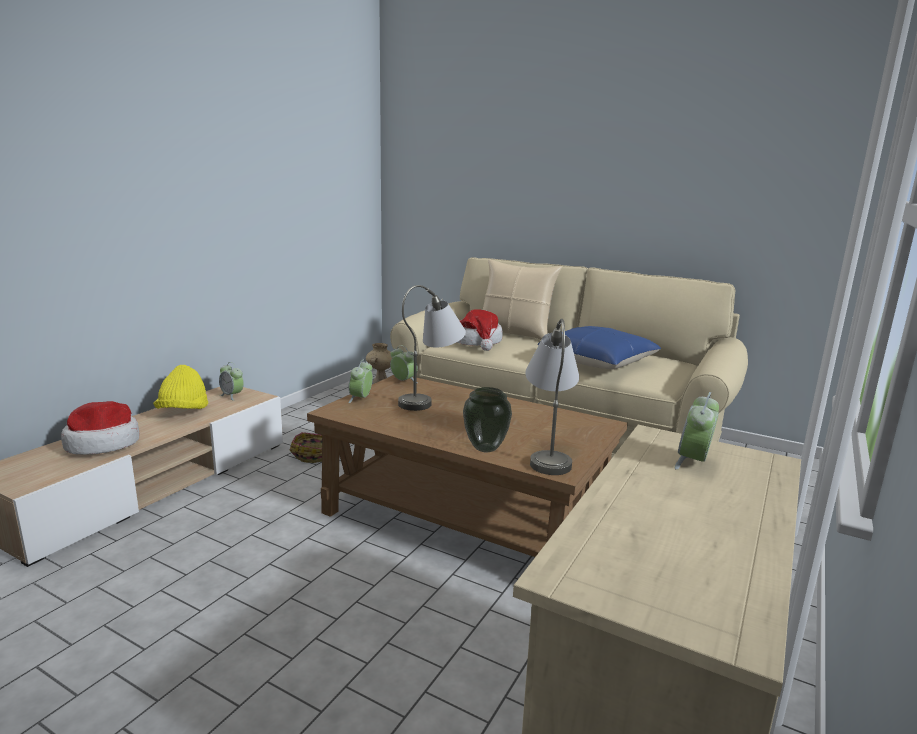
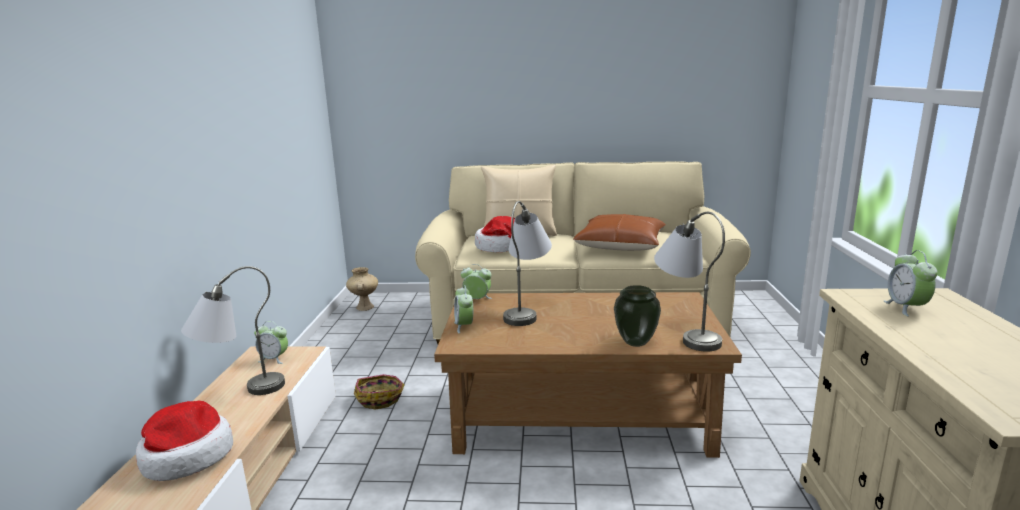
camera: 25 degrees left, 0 degrees up
(183, 412) = (240, 392): yellow hat -> grey table lamp
(597, 361) = (620, 245): blue pillow -> brown pillow

